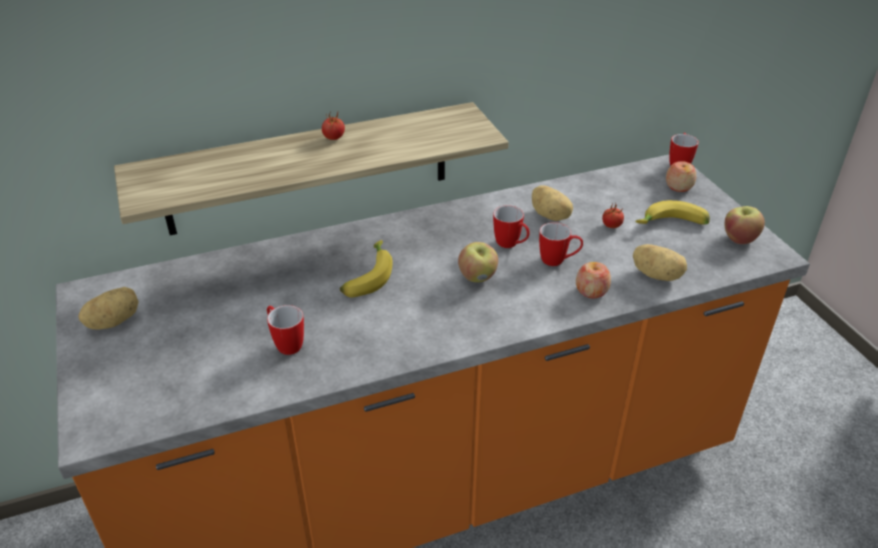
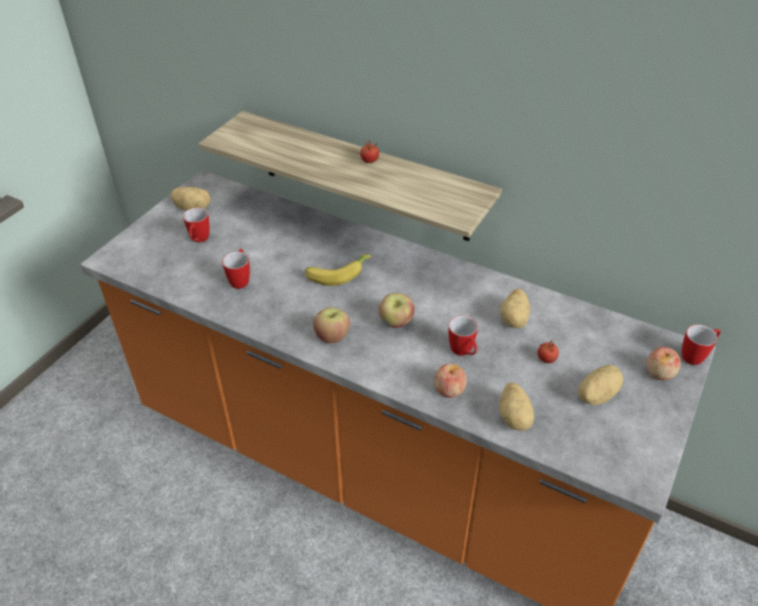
camera: 50 degrees right, 5 degrees up
(511, 245) = (452, 318): mug -> mug (199, 240)
(672, 225) = (596, 394): banana -> potato
(739, 238) = (634, 447): apple -> apple (332, 336)

